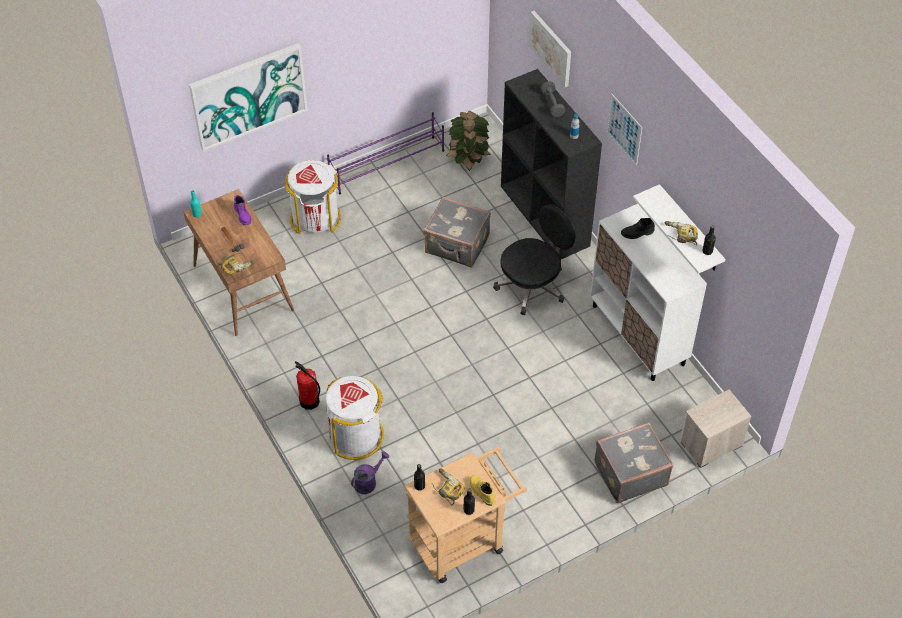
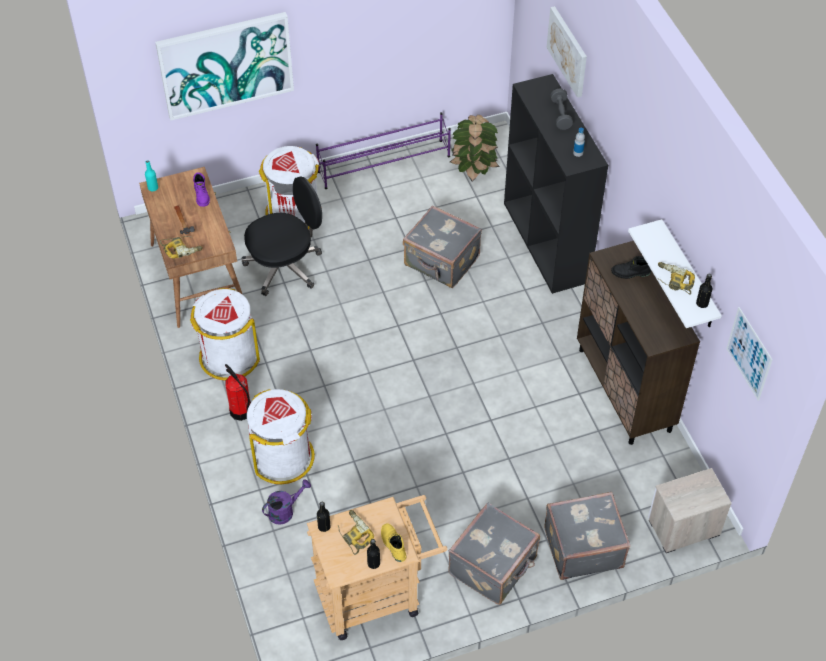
camera: 10 degrees right, 0 degrees up
(287, 355) = (229, 356): none -> white trash can
(532, 286) = (516, 318): black office chair -> black office chair (285, 266)
(558, 501) = (494, 566): none -> grey suitcase
(624, 129) = (632, 151): picture -> picture (749, 353)
(638, 335) = (624, 390): white cabinet -> brown cabinet

